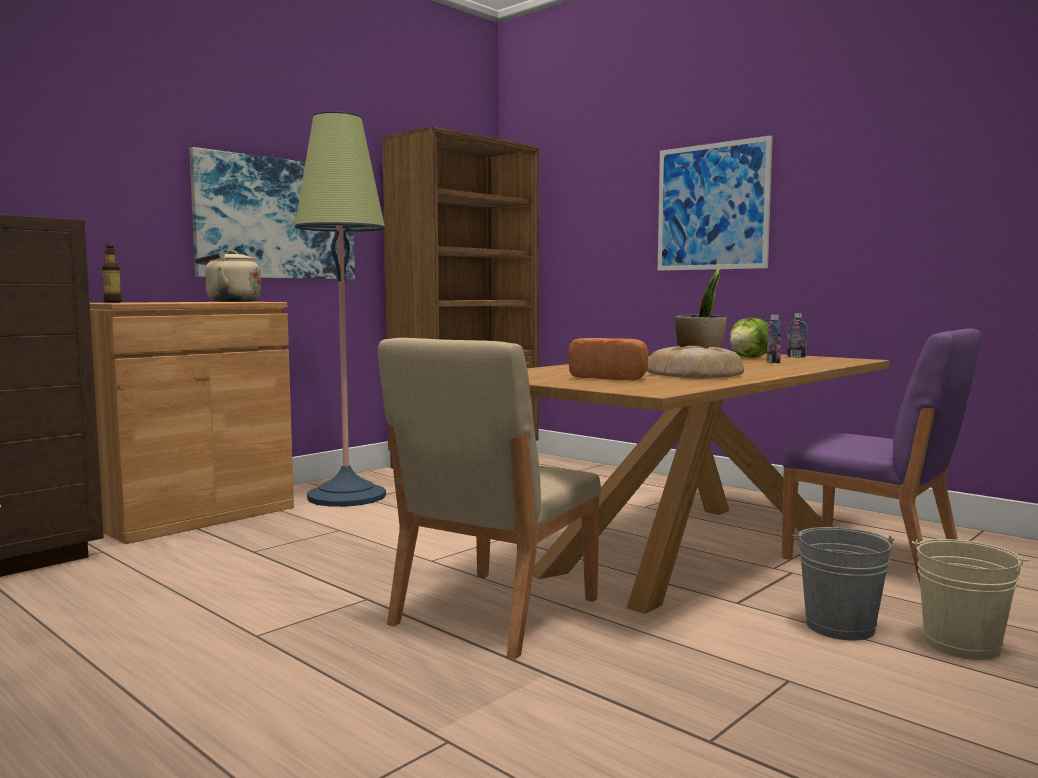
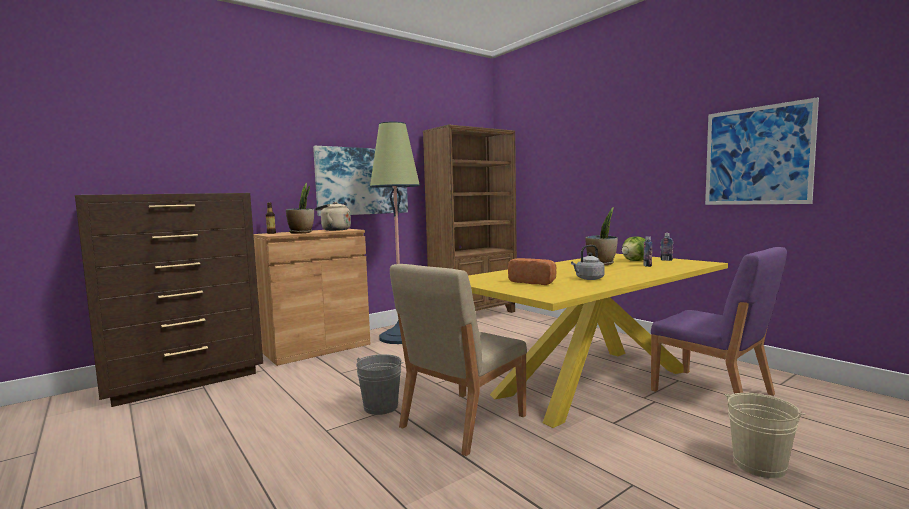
camera: 10 degrees right, 0 degrees up
(172, 302) = (301, 232): none -> potted plant
(689, 551) = (592, 382): brown dining table -> yellow dining table
(695, 374) = (588, 279): bread -> grey kettle
(712, 207) = (617, 164): picture -> picture (757, 156)
(840, 627) = (677, 445): grey bucket -> grey bucket (381, 407)

